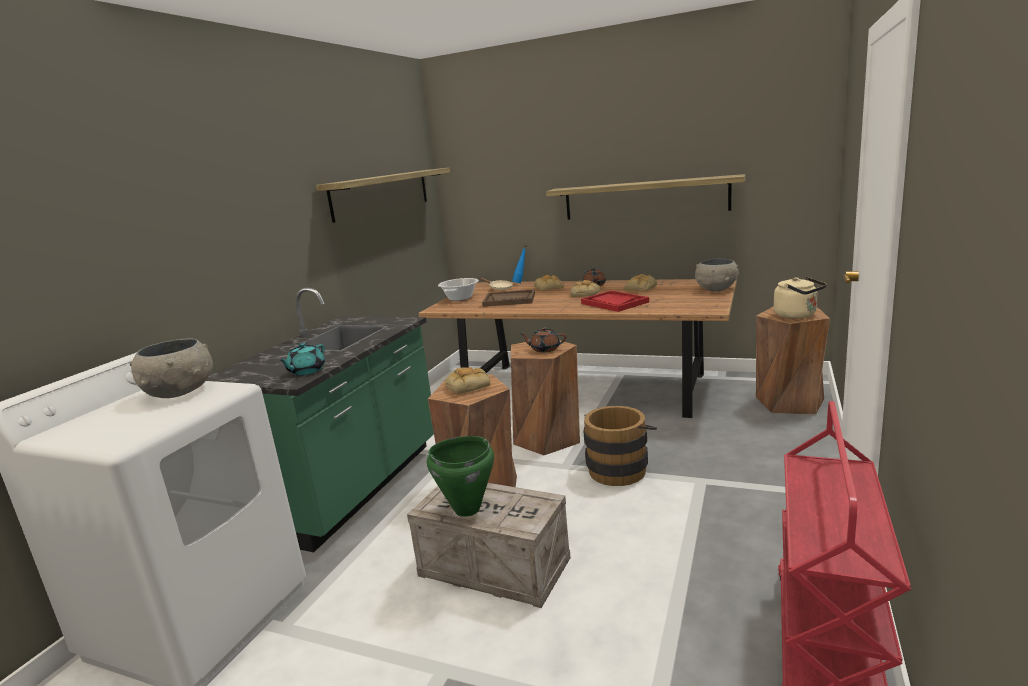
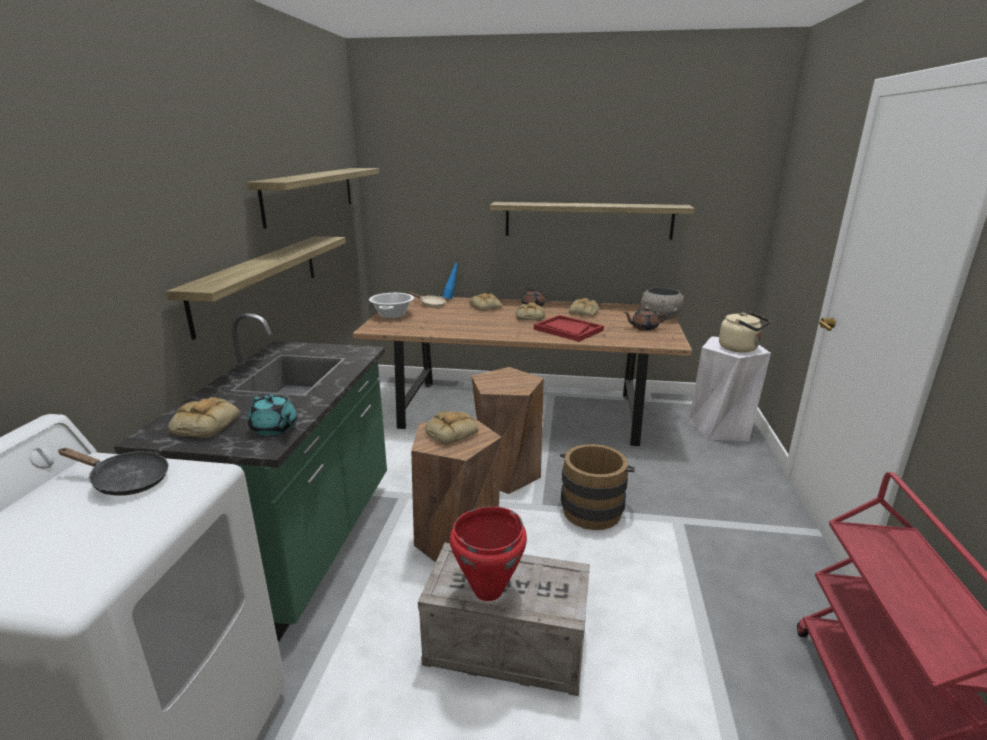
camera: 15 degrees left, 5 degrees up
(180, 392) = (125, 481): grey bowl -> black frying pan
(259, 369) = (205, 425): none -> bread
(306, 371) = (274, 429): turquoise teapot -> turquoise teapot turned 60 degrees counterclockwise
(328, 265) = (259, 280): none -> shelf
(466, 509) = (487, 590): green cooking pot -> red cooking pot
(509, 300) = (451, 320): brown tray -> none
(544, 349) = (512, 383): brown teapot -> brown teapot (643, 328)
(790, 402) = (721, 427): brown stool -> white stool

